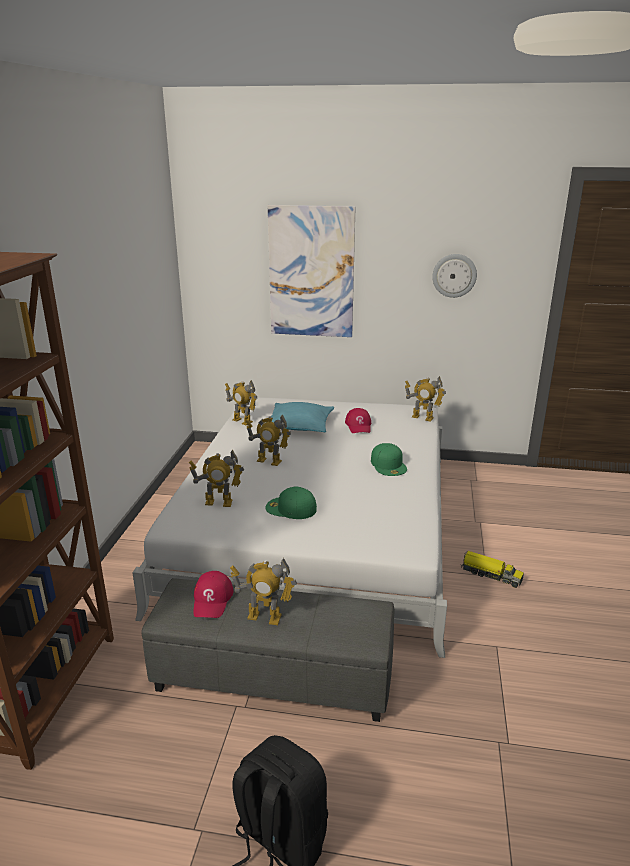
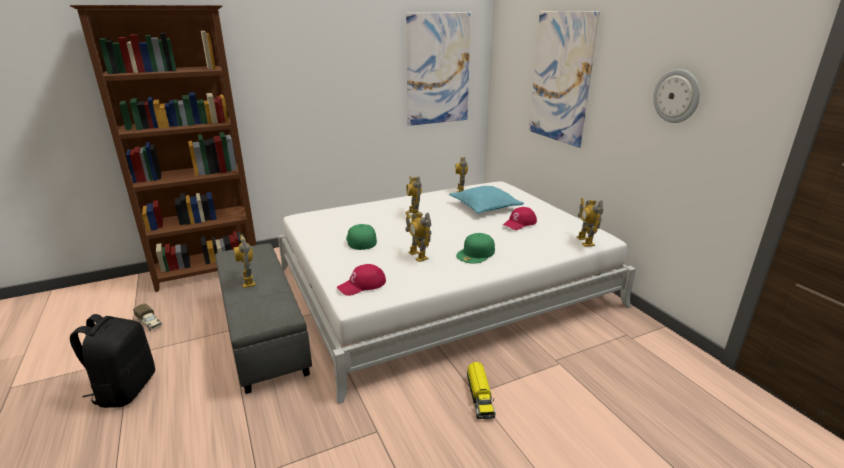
camera: 55 degrees right, 0 degrees up
(128, 790) = (150, 323): none -> toy truck
(152, 285) = (438, 70): none -> picture
(212, 599) = (255, 260): red cap -> red cap (362, 285)
(219, 503) = (342, 219): toy robot -> toy robot (418, 256)

